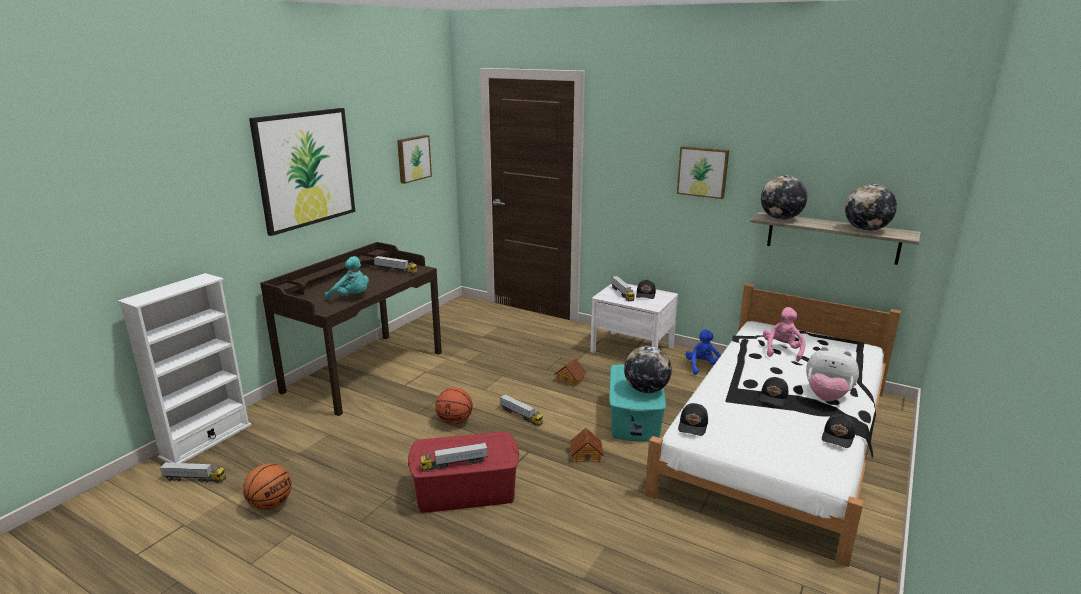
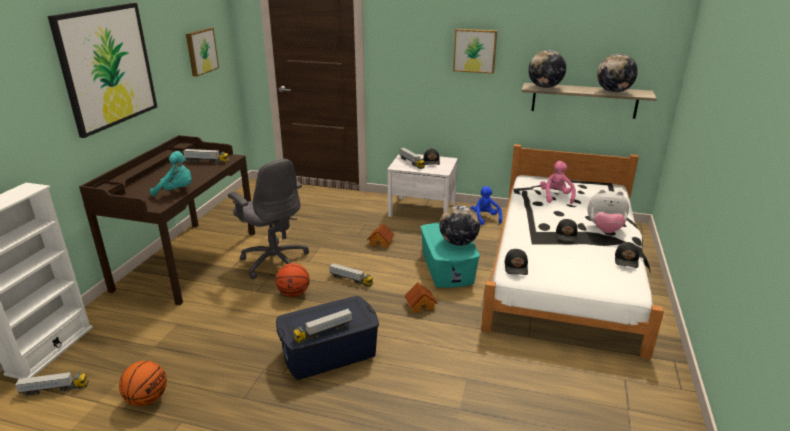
camera: 15 degrees left, 5 degrees up
(449, 384) = (274, 261): none -> grey office chair
(466, 491) = (329, 353): red storage box -> blue storage box

